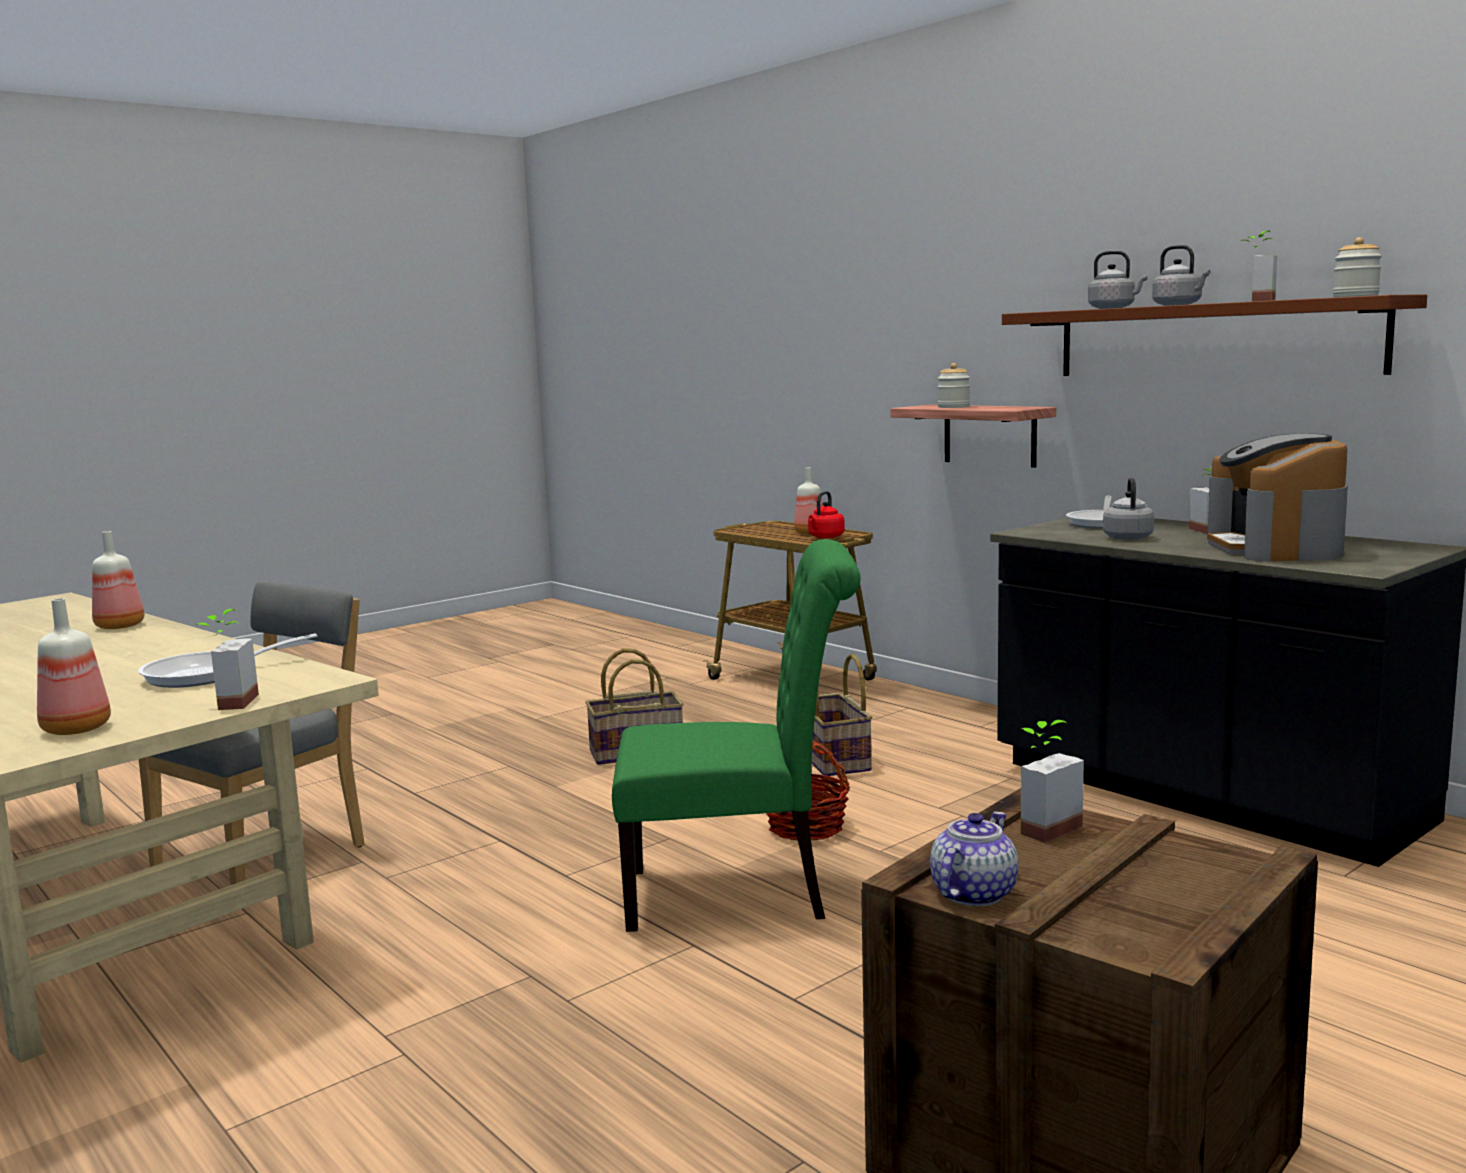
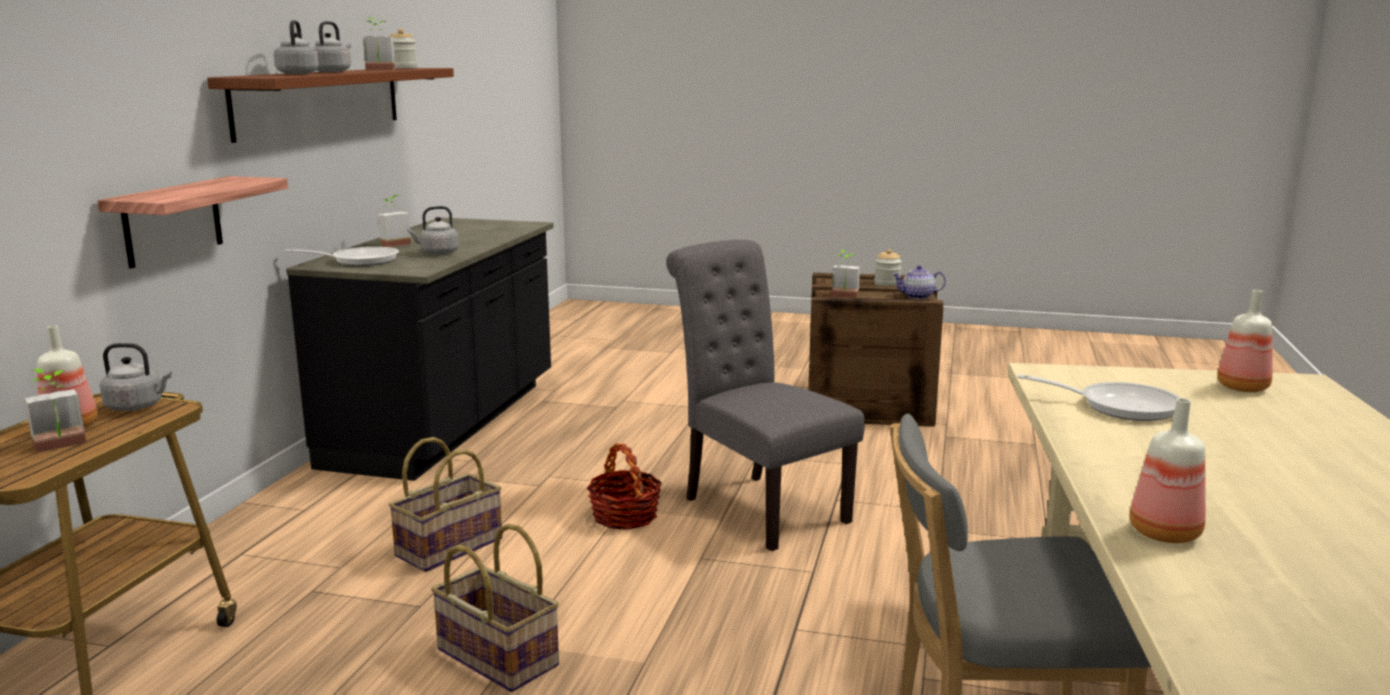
camera: 125 degrees left, 5 degrees up
(227, 702) = (1127, 375): potted plant -> potted plant (61, 447)
(740, 894) = (758, 506): green chair -> grey chair
(825, 537) = (137, 406): red kettle -> grey kettle
(953, 407) = (195, 190): jar -> jar (887, 284)
(1275, 548) = (466, 234): coffee machine -> none

